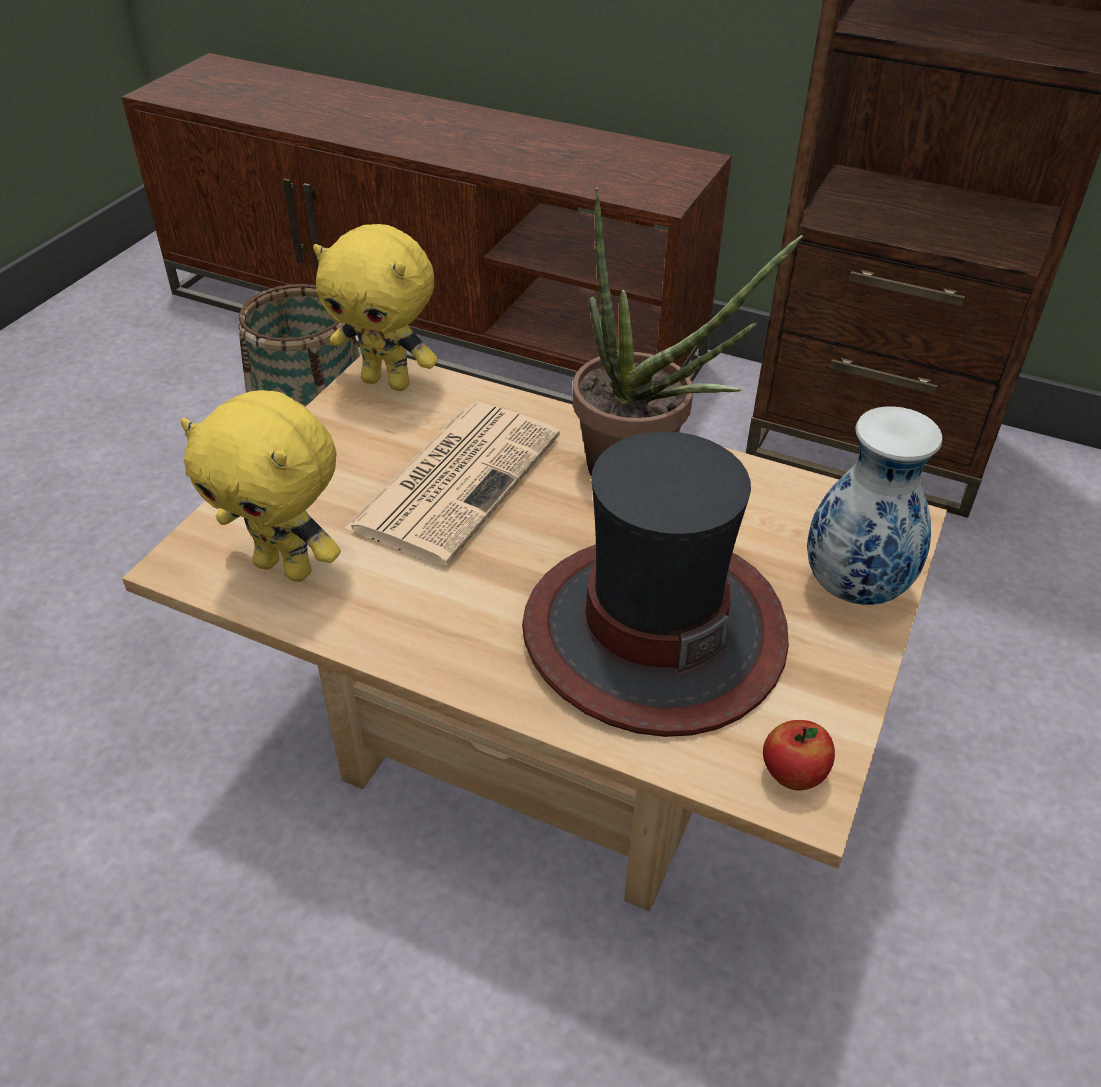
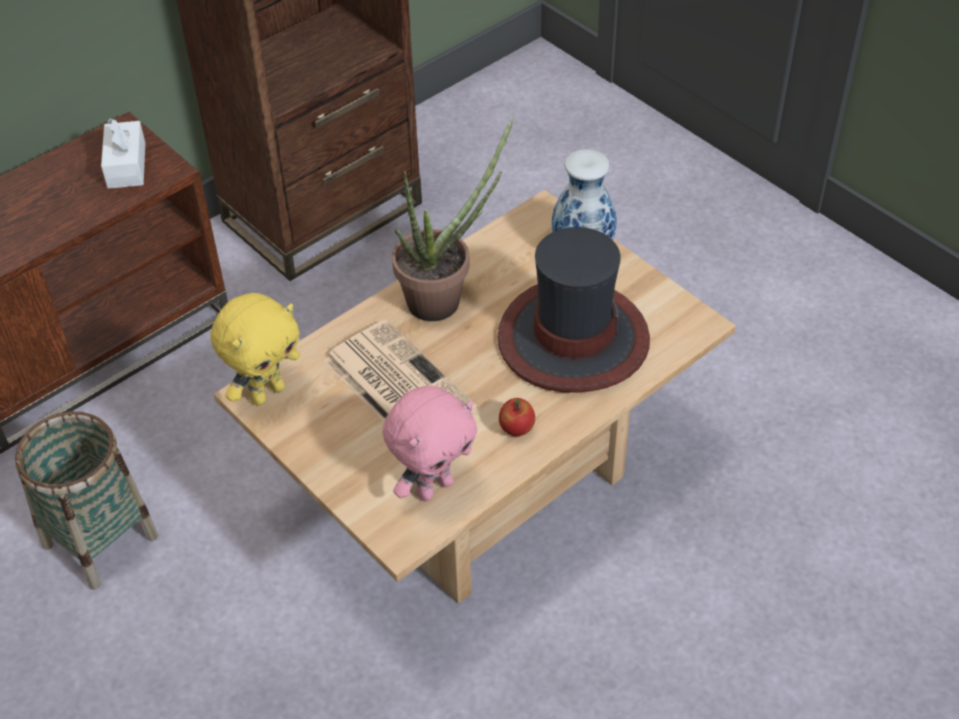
camera: 65 degrees left, 5 degrees up
(286, 567) = (434, 487): yellow plush toy -> pink plush toy
(648, 177) = (126, 165): none -> white tissue box
(792, 775) = (686, 323): apple -> apple (516, 429)

